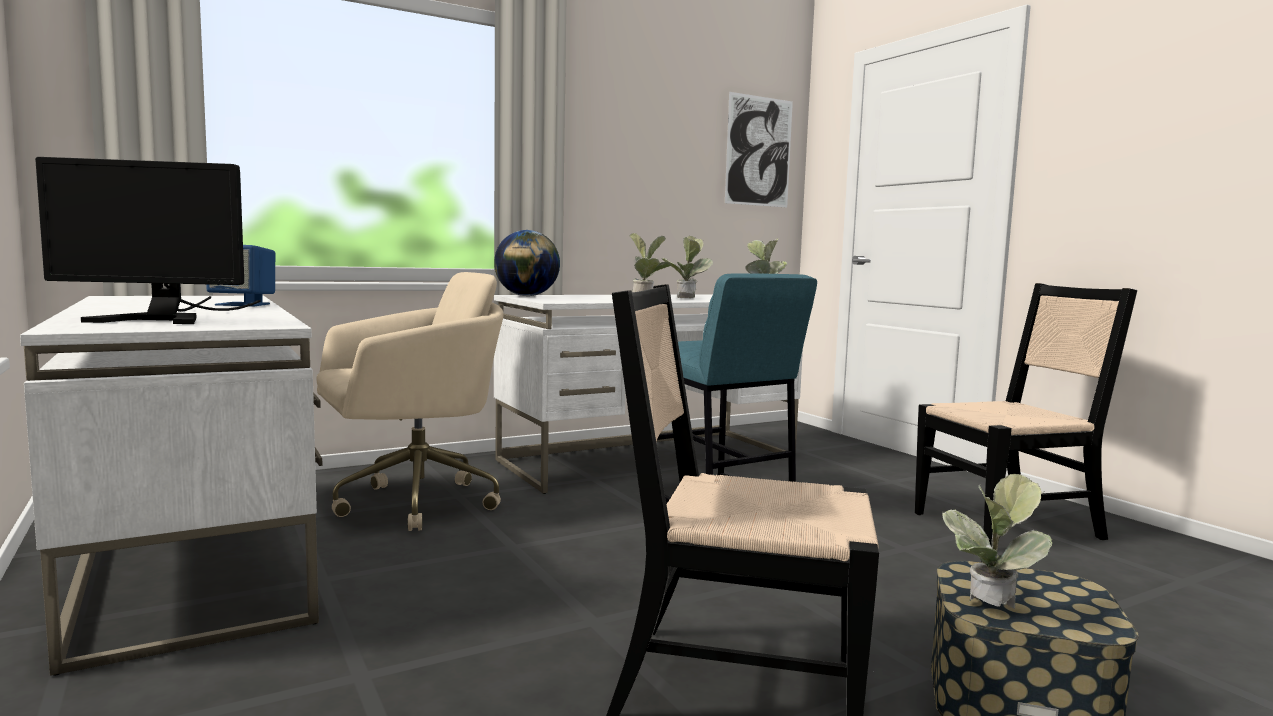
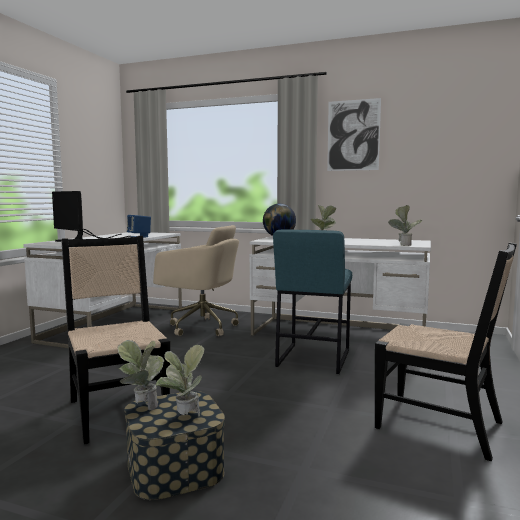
camera: 50 degrees right, 0 degrees up
(686, 299) = (353, 242): potted plant -> potted plant (183, 418)
(759, 151) = (470, 141): picture -> picture (353, 135)

